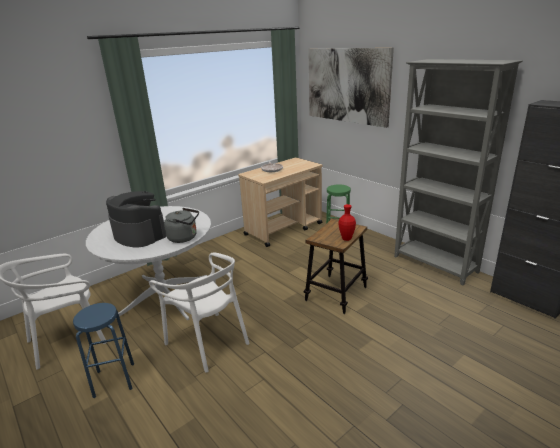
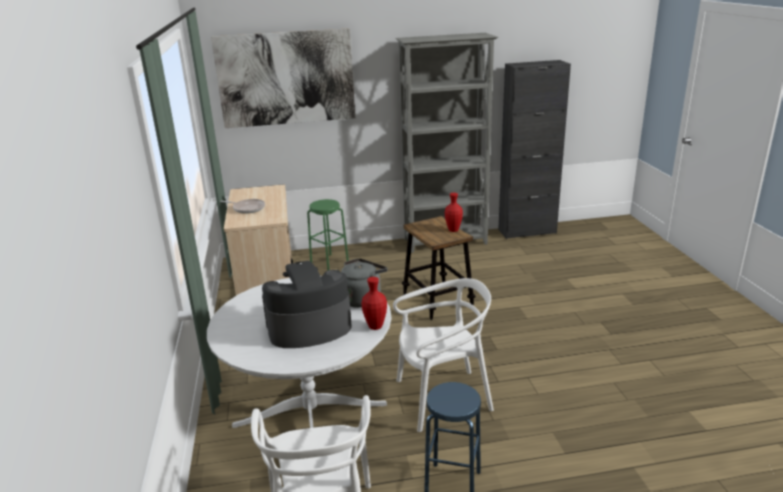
camera: 60 degrees left, 0 degrees up
(149, 253) = (375, 326): none -> red vase

